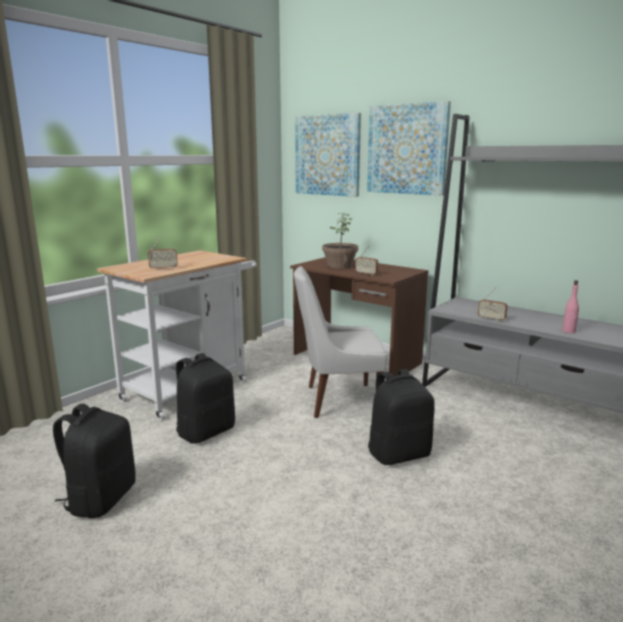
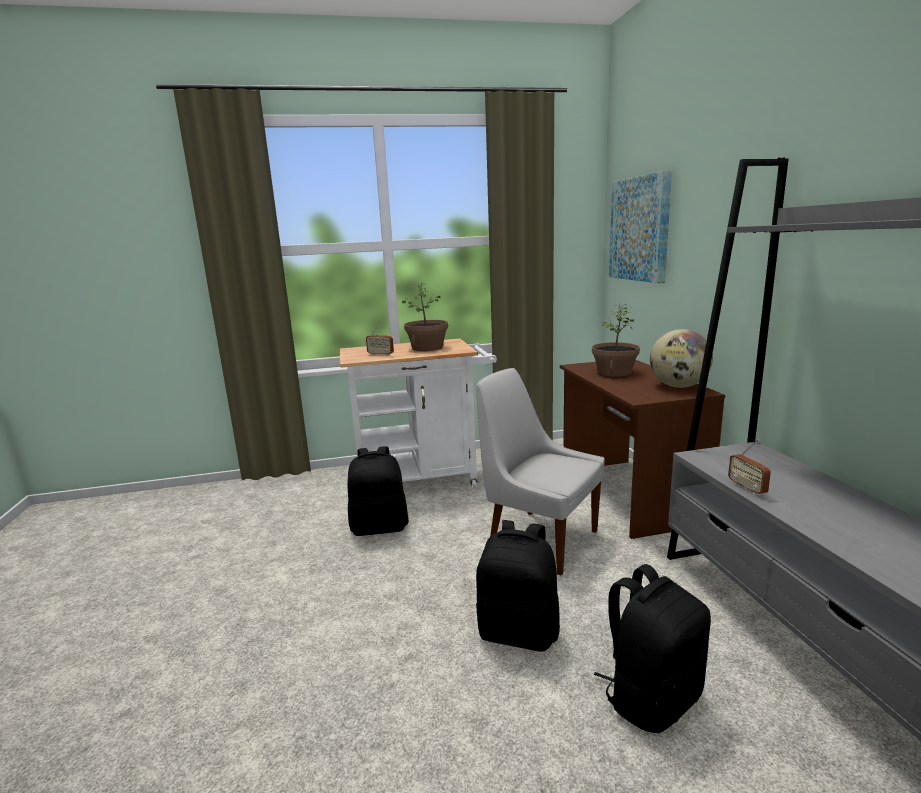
camera: 40 degrees right, 0 degrees up
(100, 499) = (242, 557): black backpack -> black backpack (651, 697)
(193, 259) = (427, 348): none -> potted plant
(366, 274) = (622, 388): radio -> none
(395, 269) = (678, 386): none -> globe
(407, 149) = (716, 217): picture -> none
(568, 331) = (860, 547): pink bottle -> none

